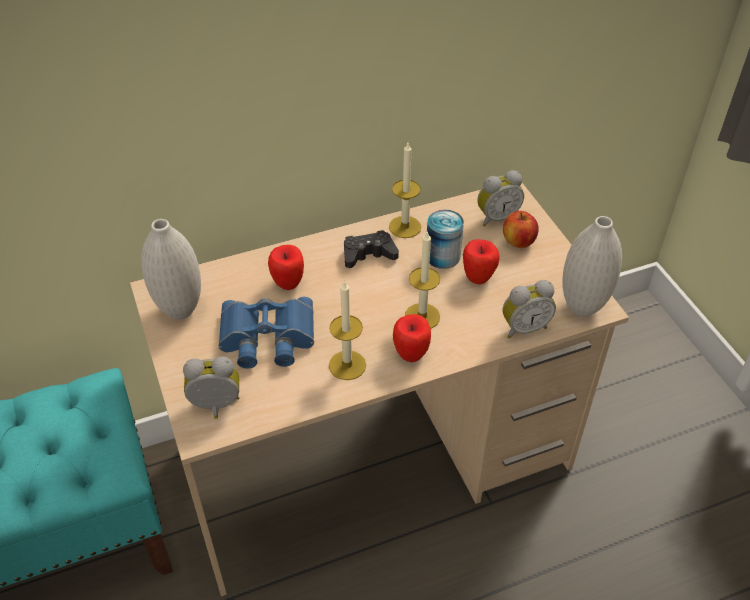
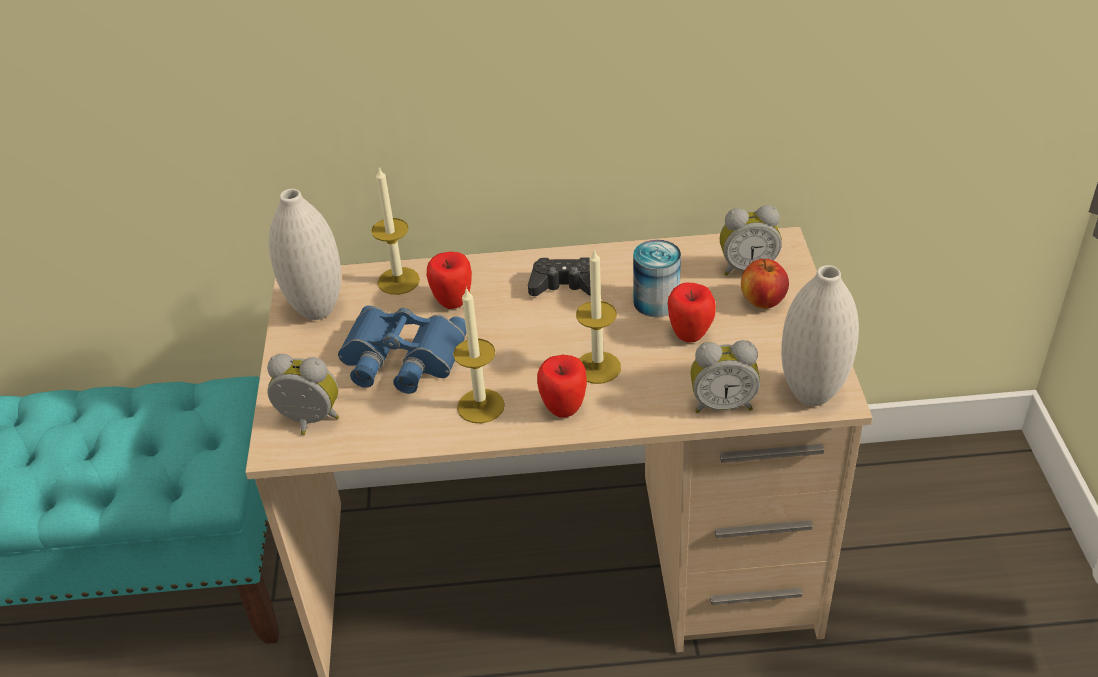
camera: 20 degrees right, 5 degrees down
(405, 227) = (624, 260): candle -> candle (398, 281)

